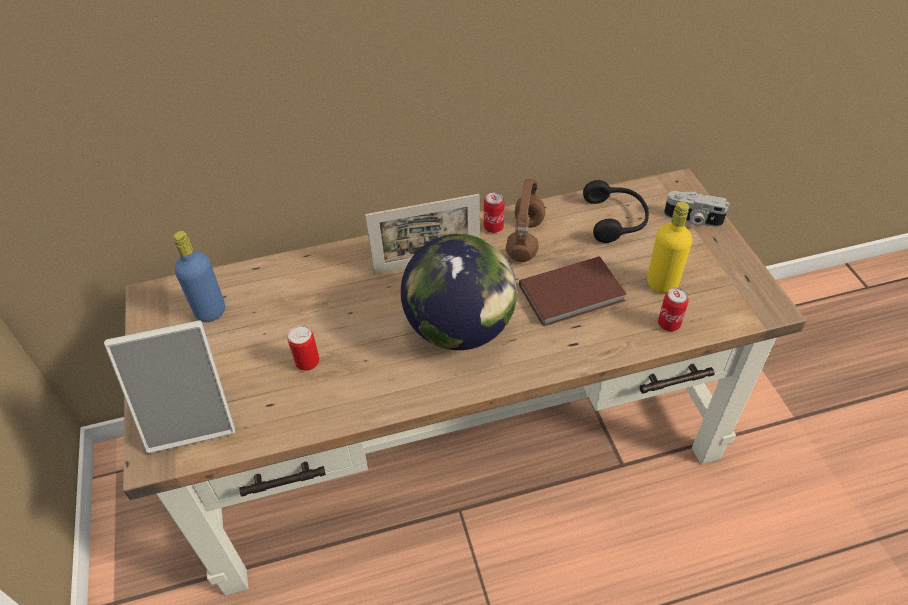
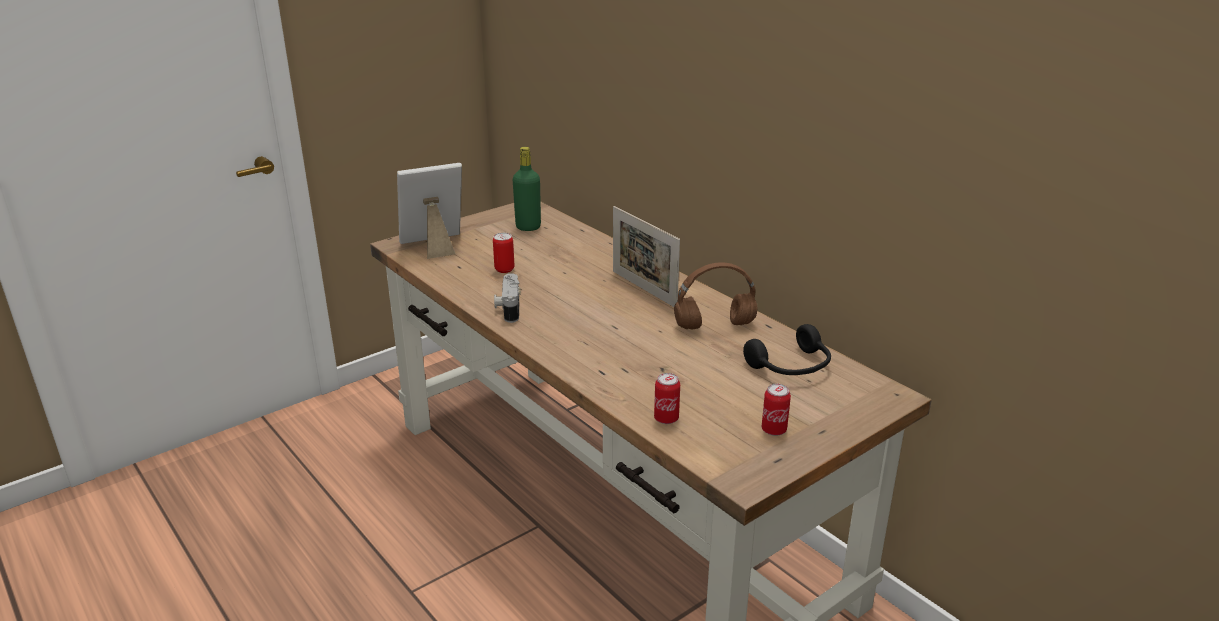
camera: 65 degrees right, 20 degrees down
(192, 418) = (434, 246): picture frame -> picture frame turned 105 degrees clockwise
(210, 311) = (528, 227): blue bottle -> green bottle
(460, 329) = (580, 318): globe -> none
(493, 227) = (716, 308): can -> can (774, 430)
(573, 294) = (664, 361): brown book -> none
(662, 284) = (720, 407): yellow bottle -> none
(693, 220) = (840, 412): camera -> camera (508, 308)

